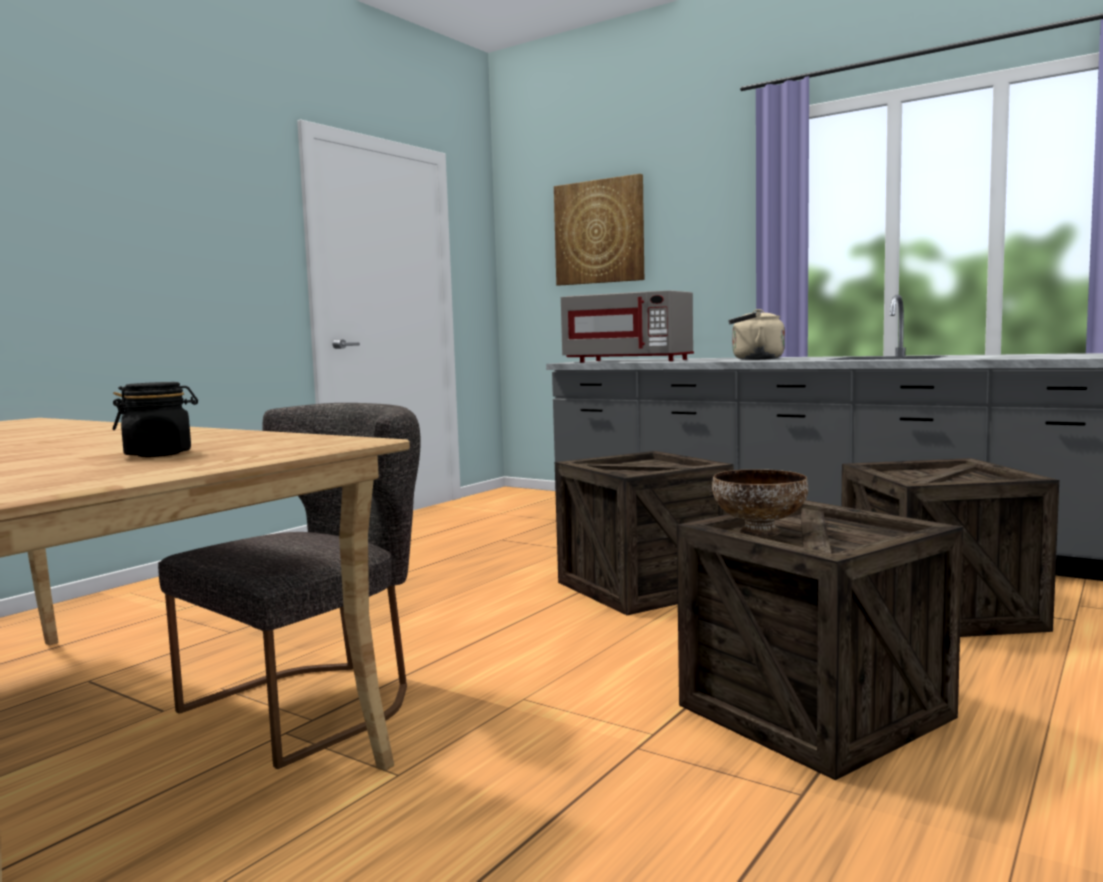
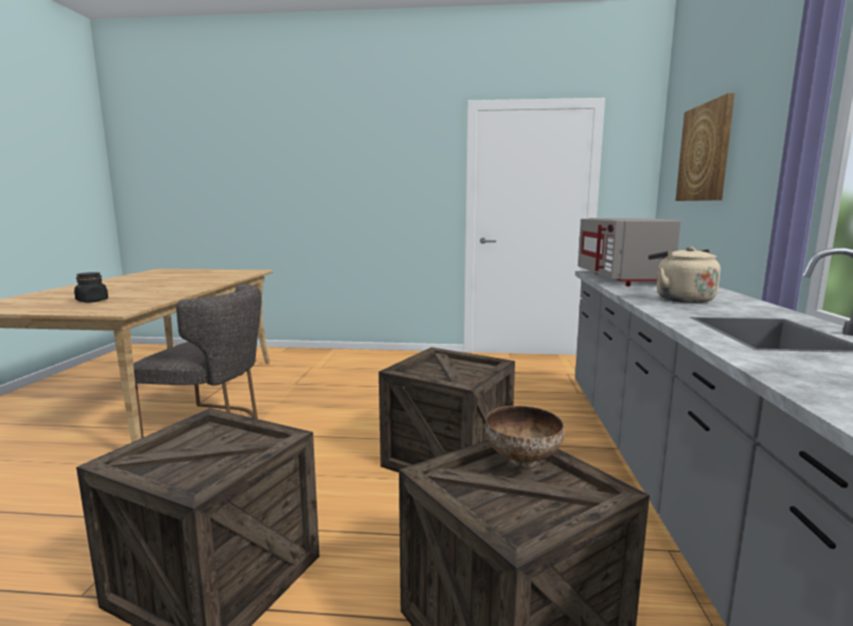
camera: 60 degrees right, 5 degrees up
(758, 532) = (211, 435): bowl -> bowl (521, 464)

